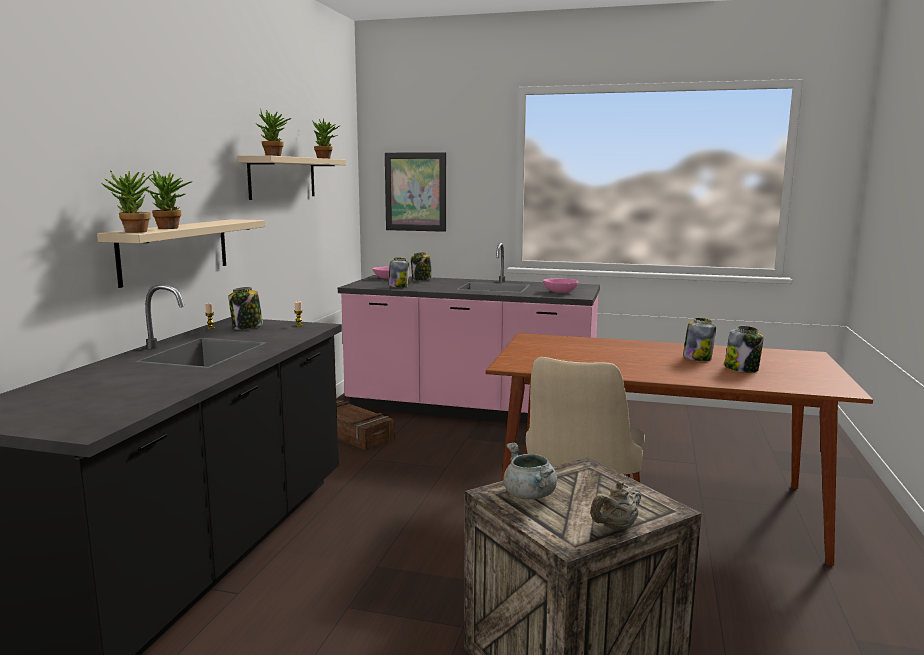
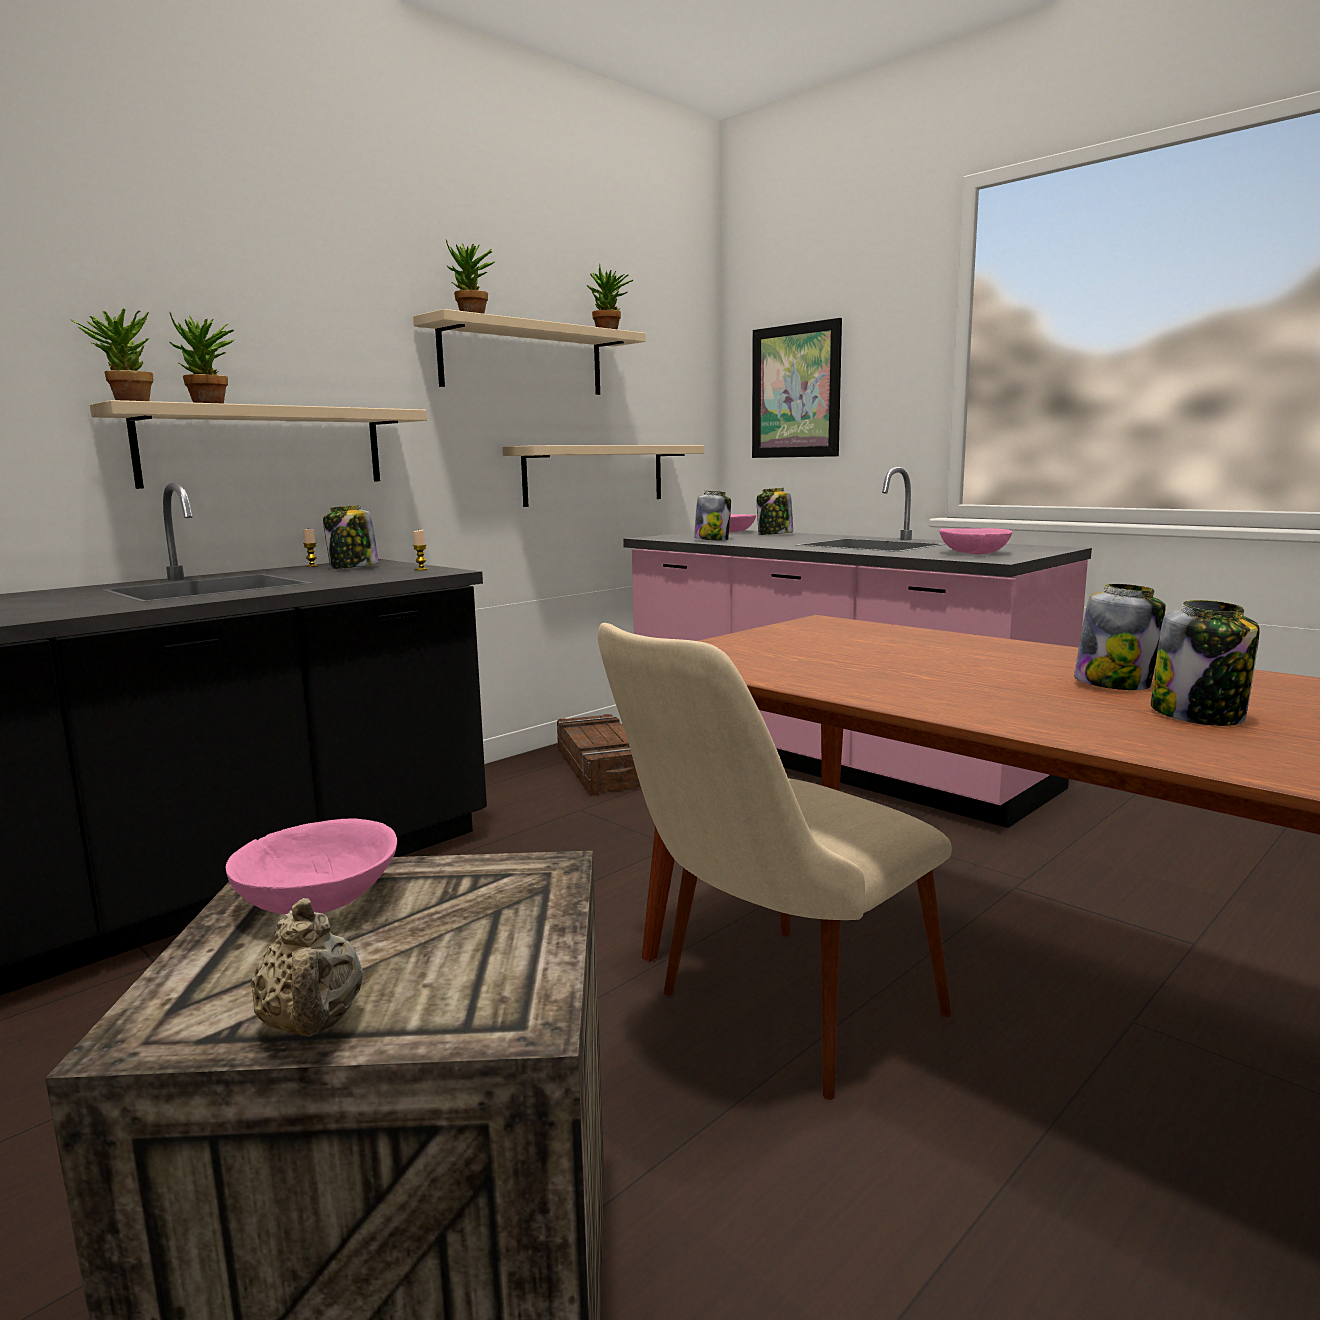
camera: 30 degrees right, 0 degrees up
(313, 247) = (595, 474): none -> beige shelf
(530, 495) = (319, 900): grey cooking pot -> pink bowl
(615, 527) = (312, 1025): beige teapot -> beige teapot turned 105 degrees counterclockwise

